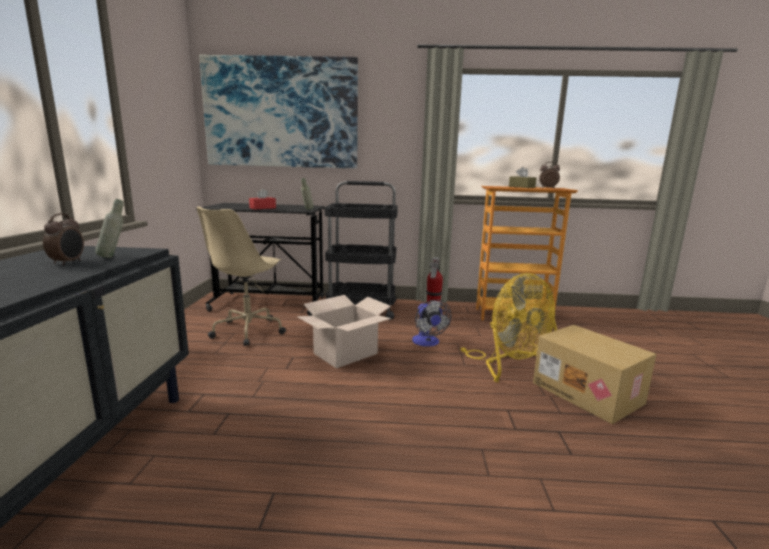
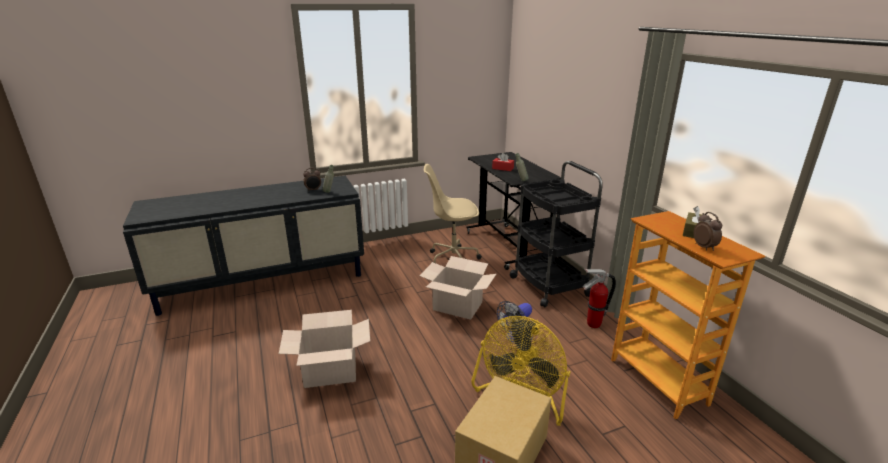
camera: 65 degrees right, 10 degrees up
(281, 113) = (549, 83): picture -> none
(401, 481) = (330, 371): none -> cardboard box

